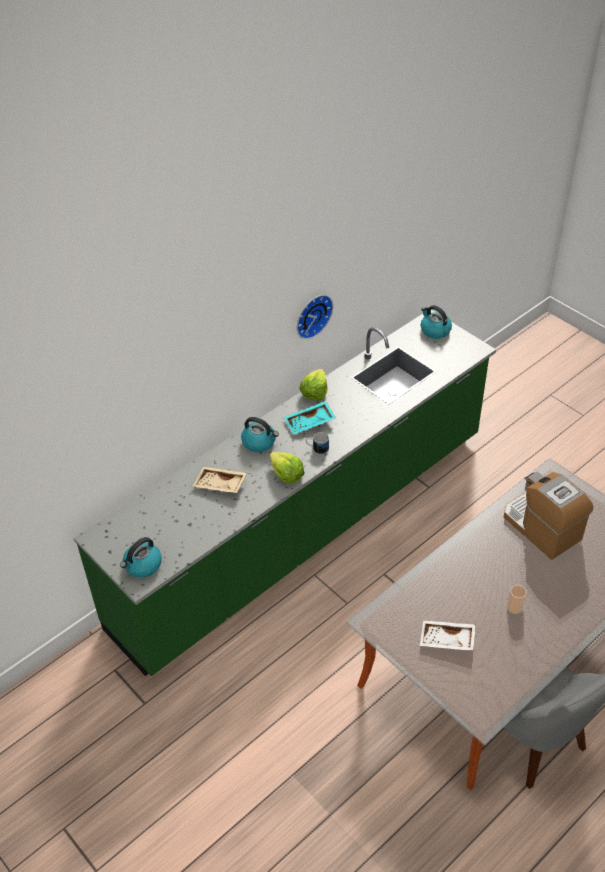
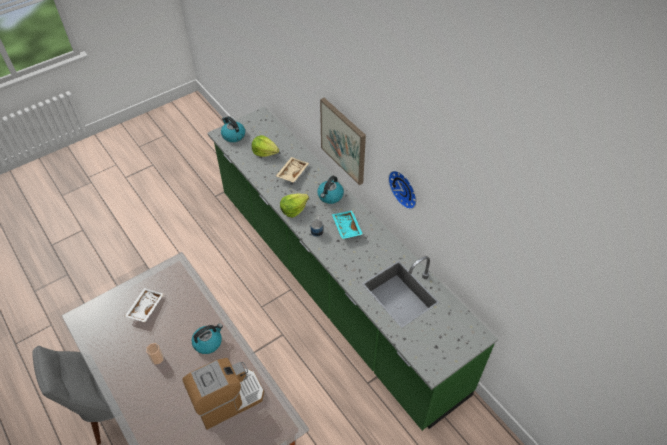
camera: 95 degrees right, 5 degrees up
(223, 380) = (343, 140): none -> picture
(314, 392) = (381, 234): lettuce -> lettuce (265, 152)
(434, 330) = (462, 337): kettle -> kettle (208, 342)

